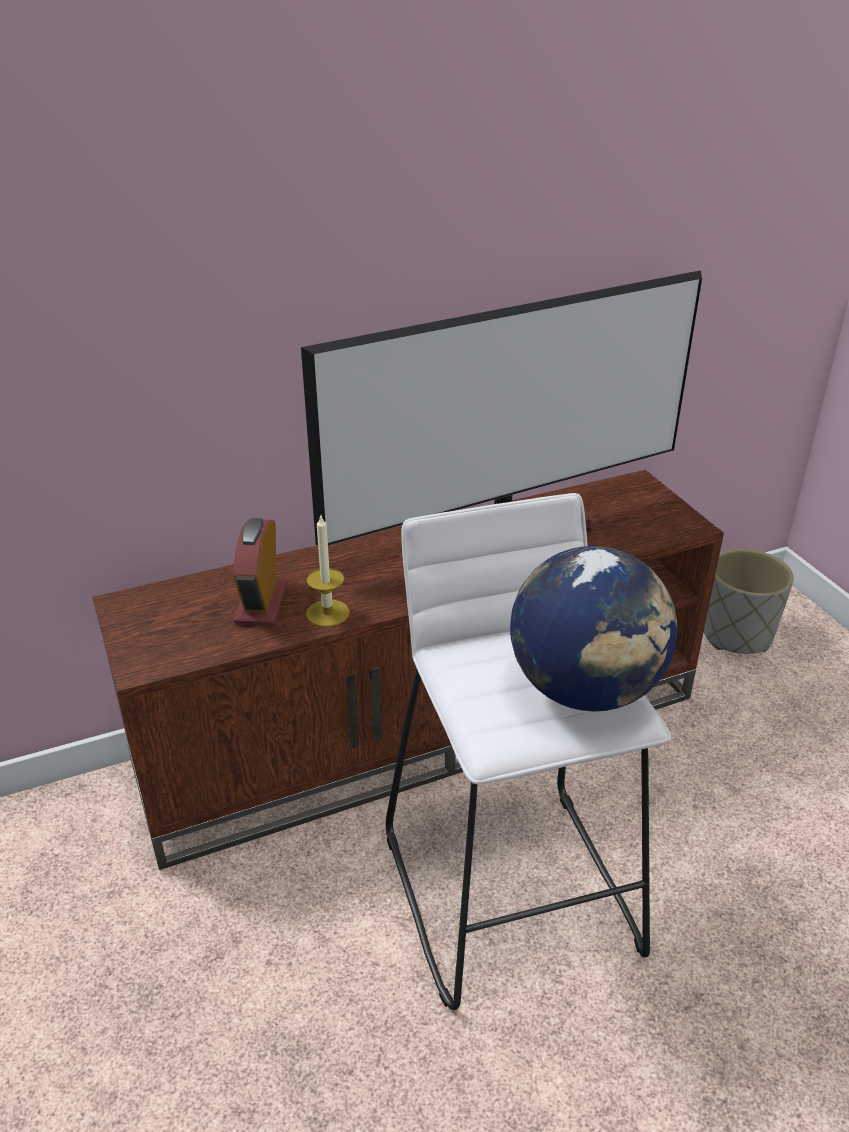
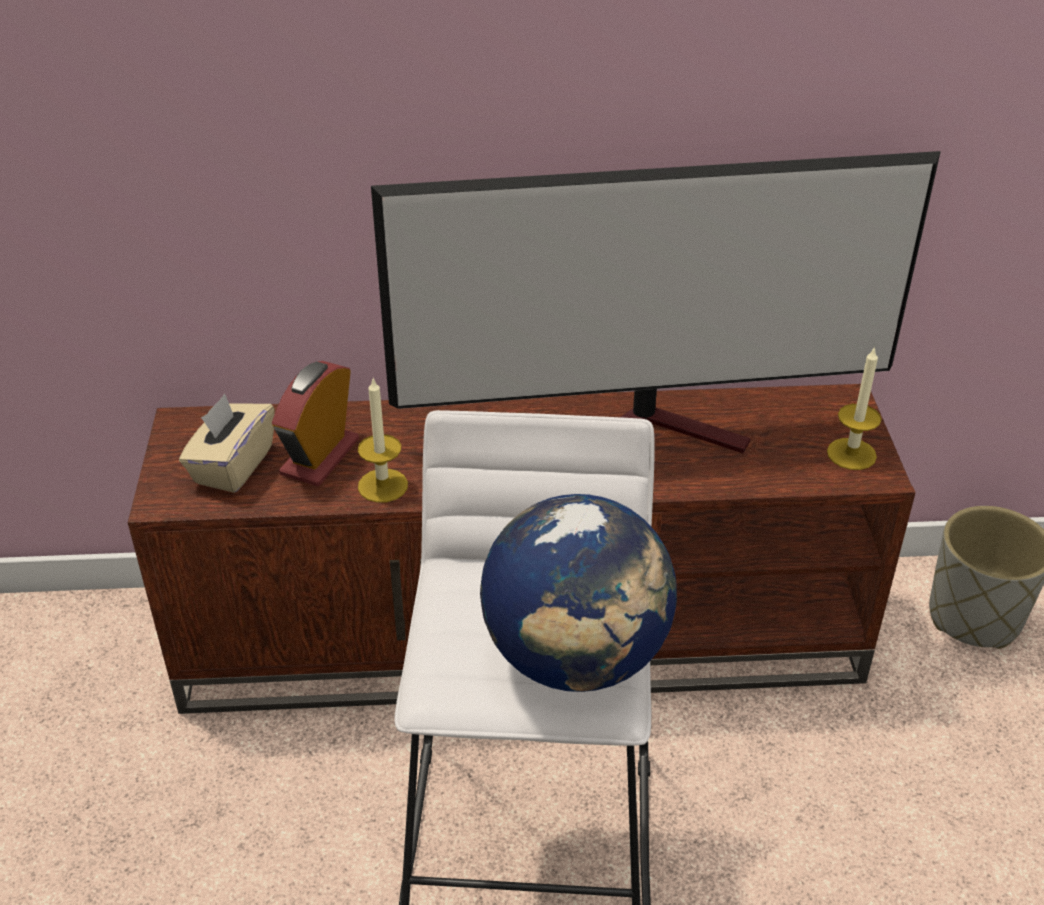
camera: 20 degrees right, 5 degrees up
(188, 626) = (232, 466): none -> beige tissue box
(665, 516) = (851, 454): none -> candle

